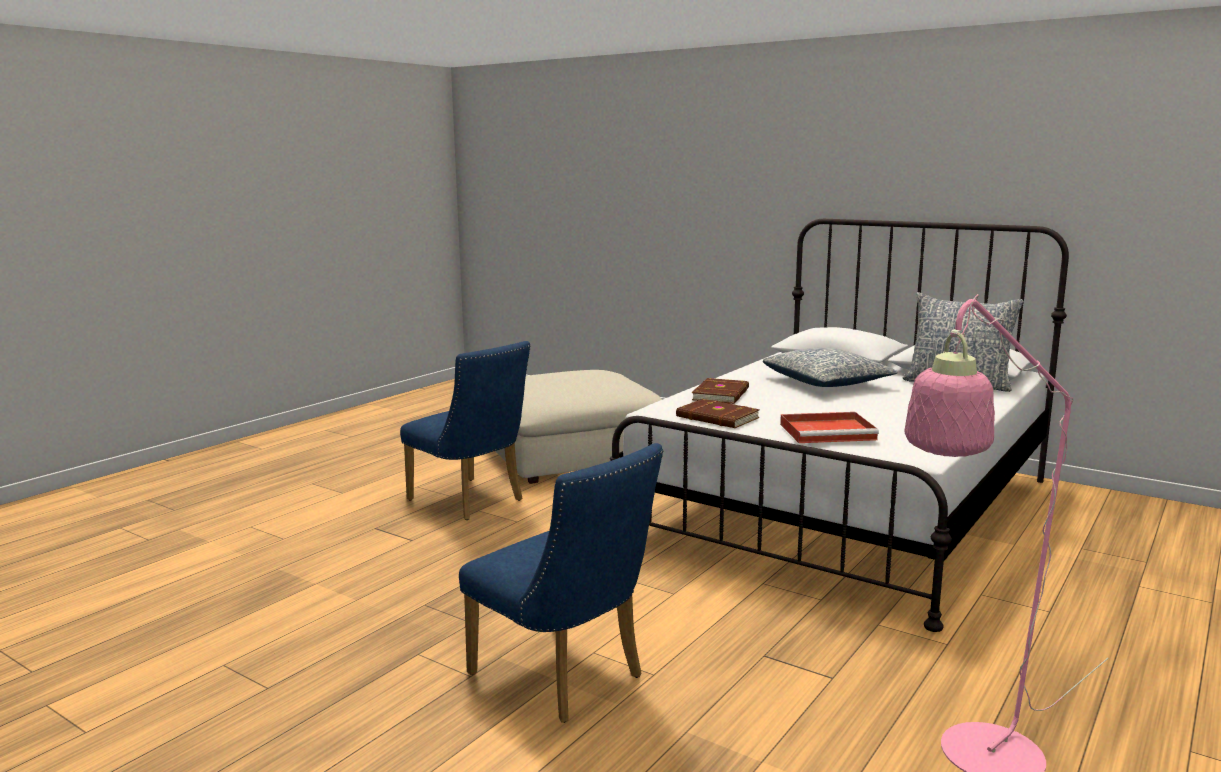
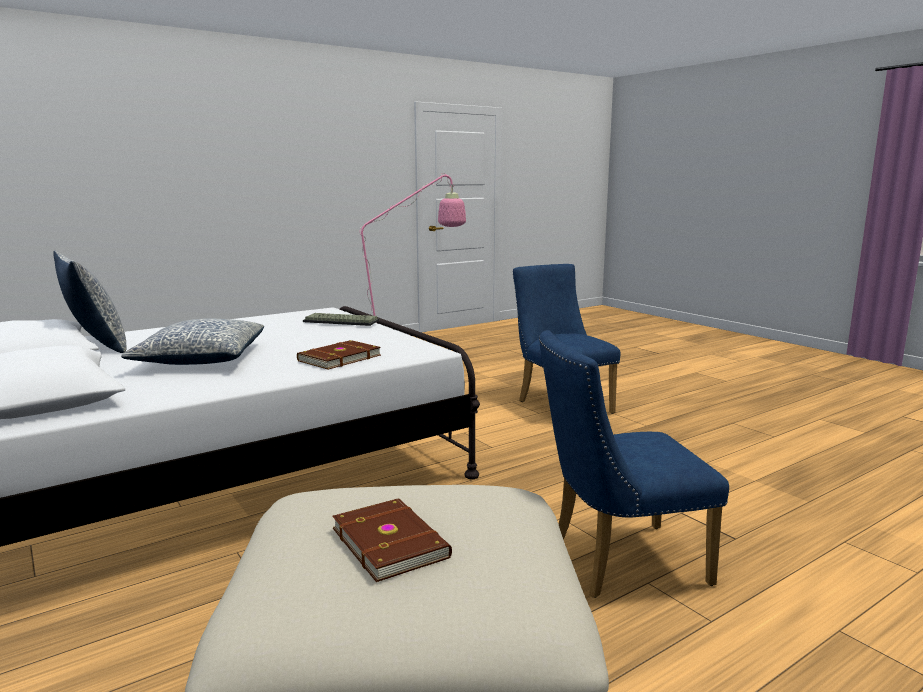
camera: 160 degrees left, 0 degrees up
(471, 502) = (616, 562): blue chair -> blue chair turned 75 degrees counterclockwise
(717, 418) = (392, 339): brown book -> brown book (391, 542)
(829, 432) = (340, 321): red tray -> keyboard

